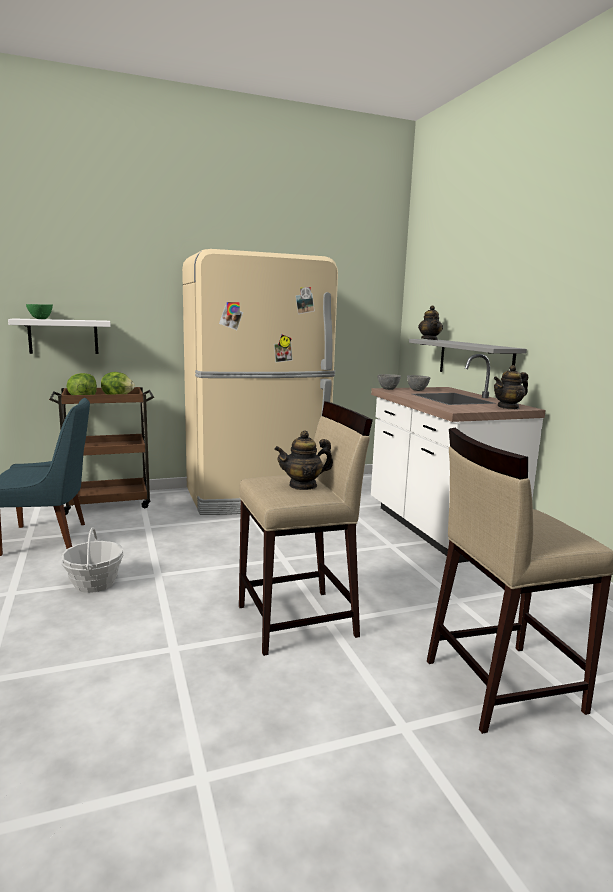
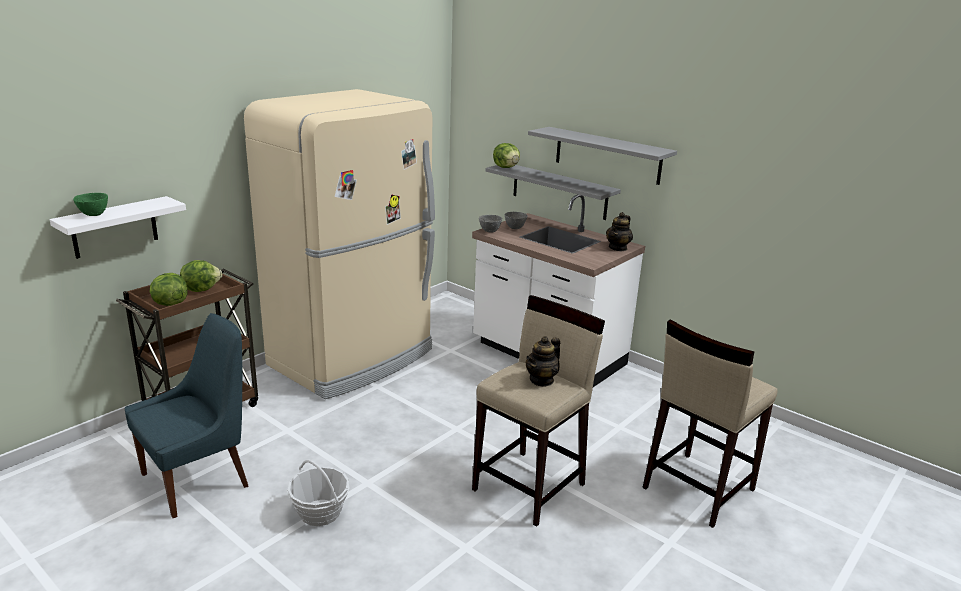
camera: 30 degrees left, 10 degrees up
(429, 339) = (506, 167): teapot -> lettuce
(516, 313) = (607, 155): none -> grey shelf

